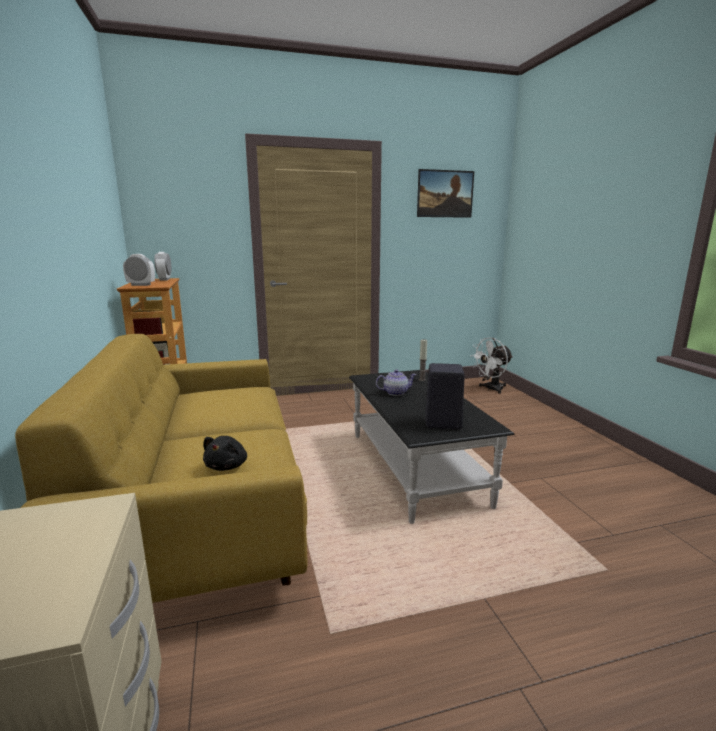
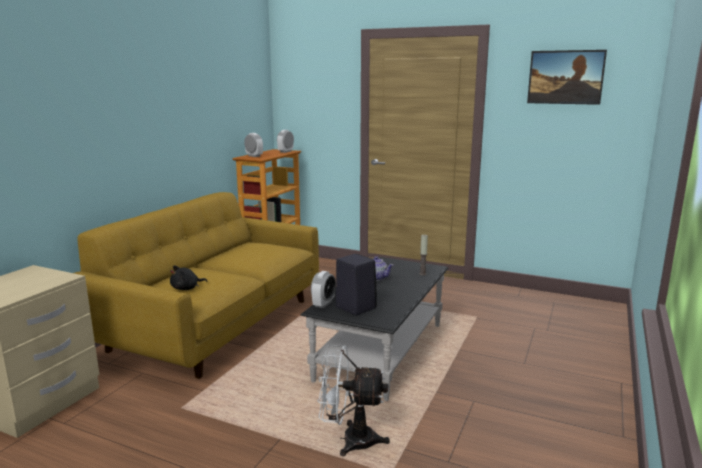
camera: 40 degrees right, 0 degrees up
(410, 429) = (323, 304): none -> alarm clock
(491, 389) = (593, 315): white fan -> white fan (350, 440)

